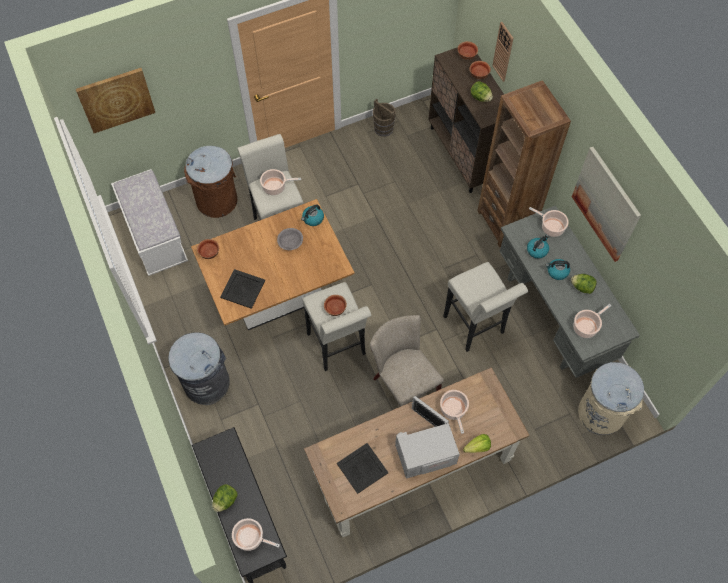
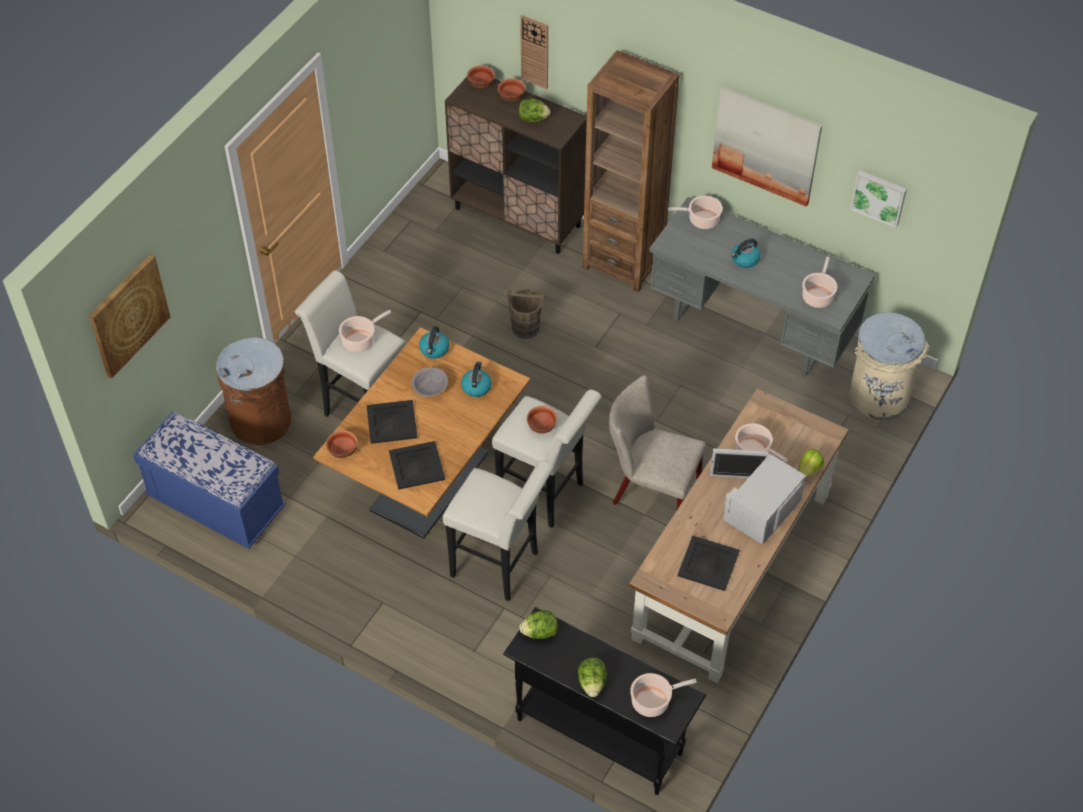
camera: 35 degrees left, 10 degrees down
(155, 237) = (216, 504): white bench -> blue bench
(206, 383) = (422, 623): grey trash can -> none
(250, 251) = (391, 422): none -> black tray
(383, 128) = (400, 237): brown bucket -> brown bucket (525, 327)
(476, 328) = (682, 387): white stool -> white stool (500, 567)
(537, 250) = (706, 250): kettle -> kettle (476, 386)
(582, 287) = (782, 261): lettuce -> lettuce (540, 632)
(659, 288) = (879, 197): none -> picture

